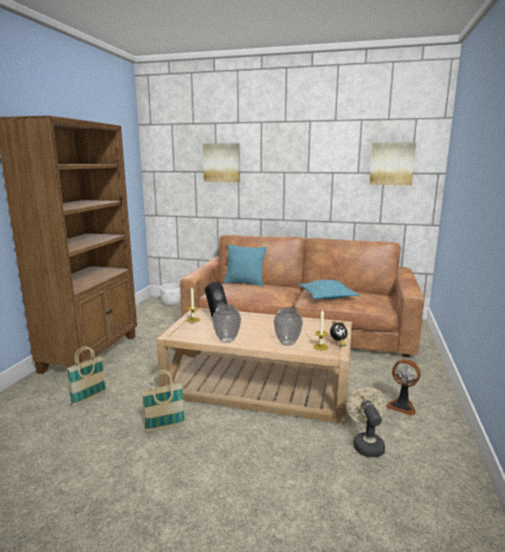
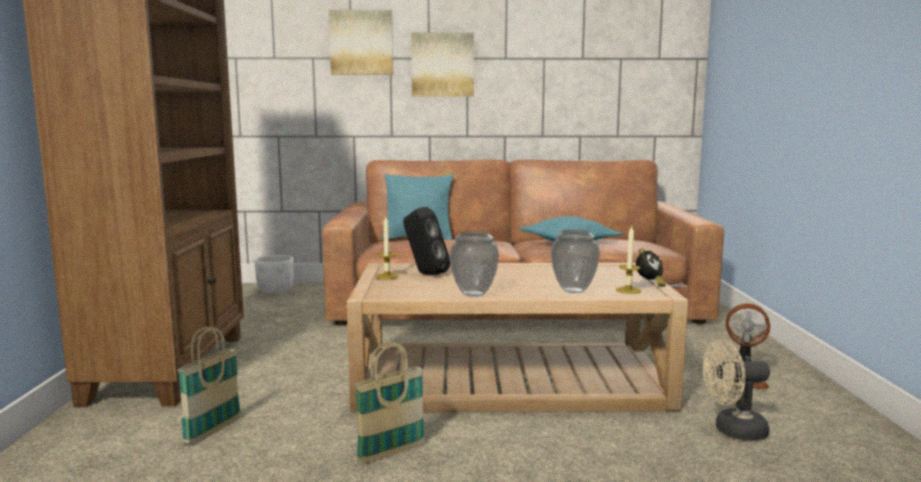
camera: 15 degrees left, 5 degrees down
(366, 444) = (733, 431): beige fan -> beige fan turned 75 degrees counterclockwise
(391, 163) = (632, 44): picture -> picture (442, 65)

